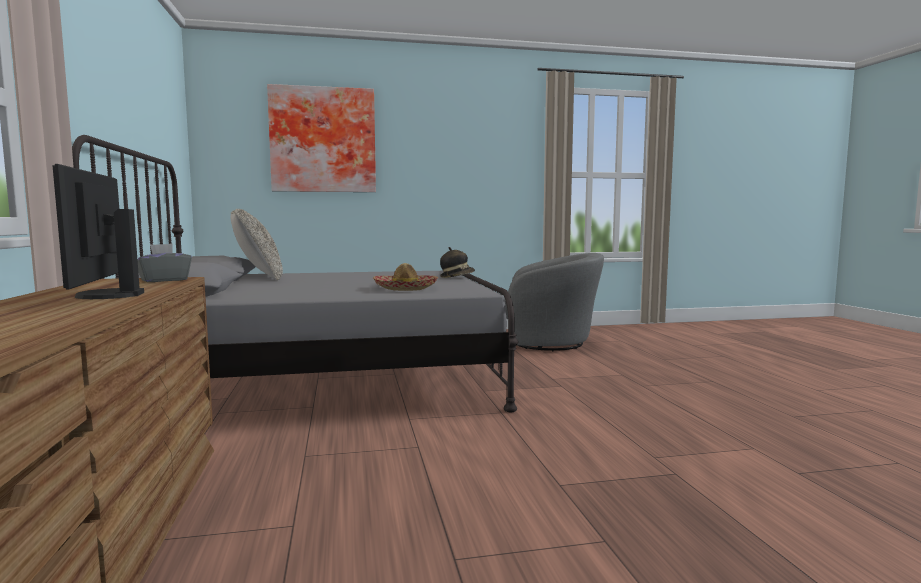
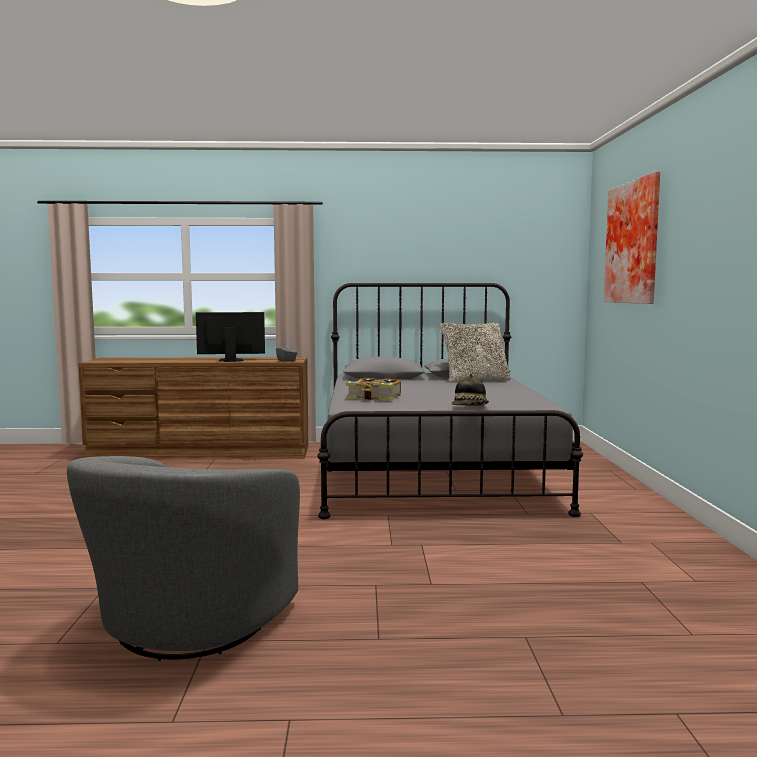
camera: 100 degrees right, 0 degrees up
(405, 288) = (374, 398): hat -> book
(549, 343) = (632, 569): grey armchair -> grey armchair (189, 626)

